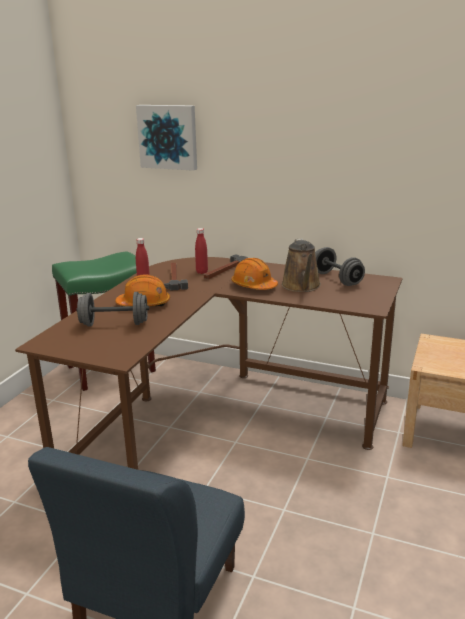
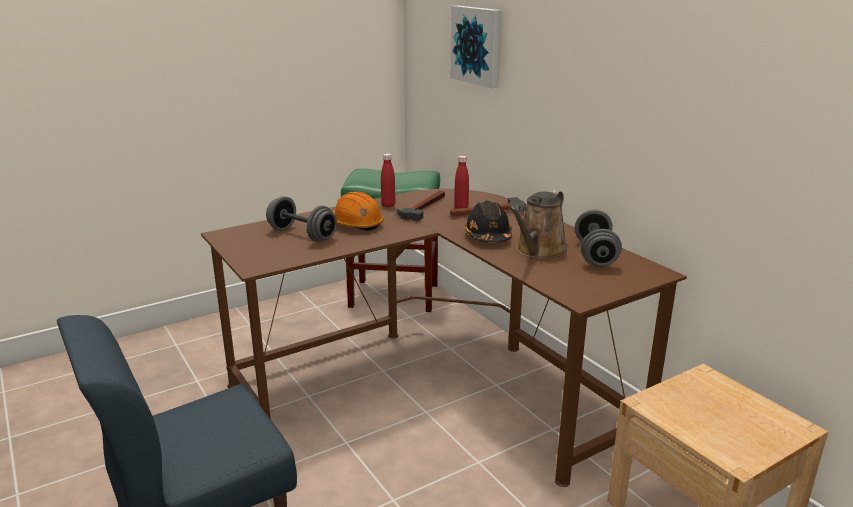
camera: 35 degrees right, 0 degrees up
(254, 286) = (488, 236): orange hard hat -> black hard hat

